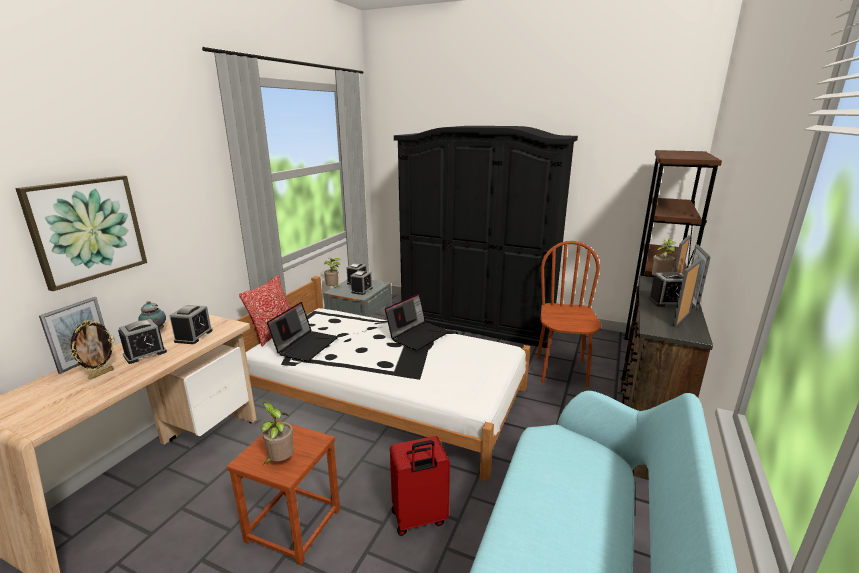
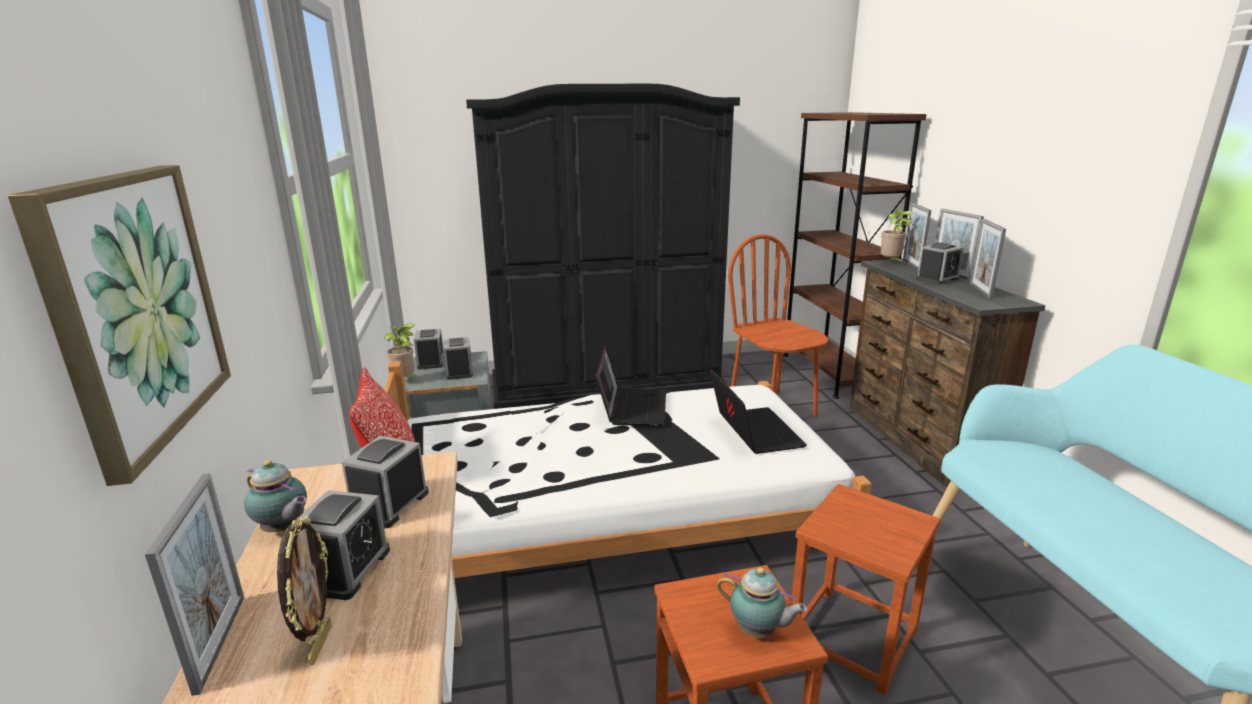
camera: 35 degrees left, 0 degrees up
(193, 336) = (390, 505): alarm clock -> alarm clock turned 135 degrees counterclockwise
(280, 461) = (758, 632): potted plant -> teapot
(305, 345) = (490, 474): laptop -> laptop (753, 431)
(419, 519) = (853, 638): red suitcase -> brown stool

